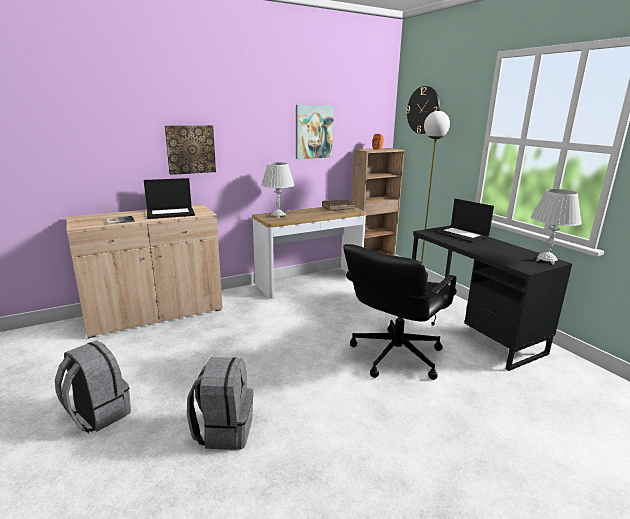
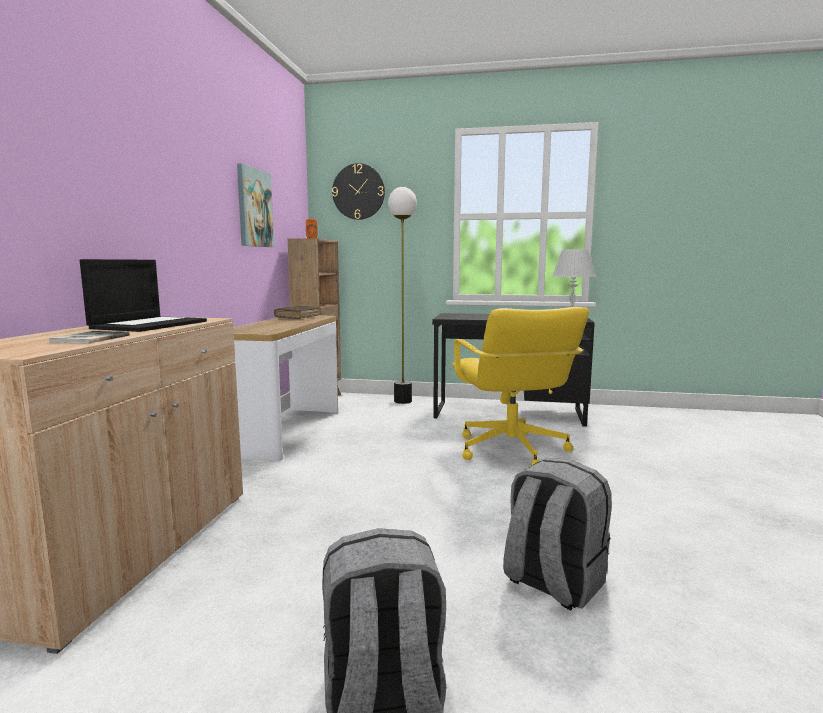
camera: 50 degrees left, 10 degrees down
(190, 149) = (127, 211): picture -> none
(278, 216) = (256, 329): white table lamp -> none
(395, 356) = (511, 450): black office chair -> yellow office chair
(462, 234) = (473, 315): laptop -> none

